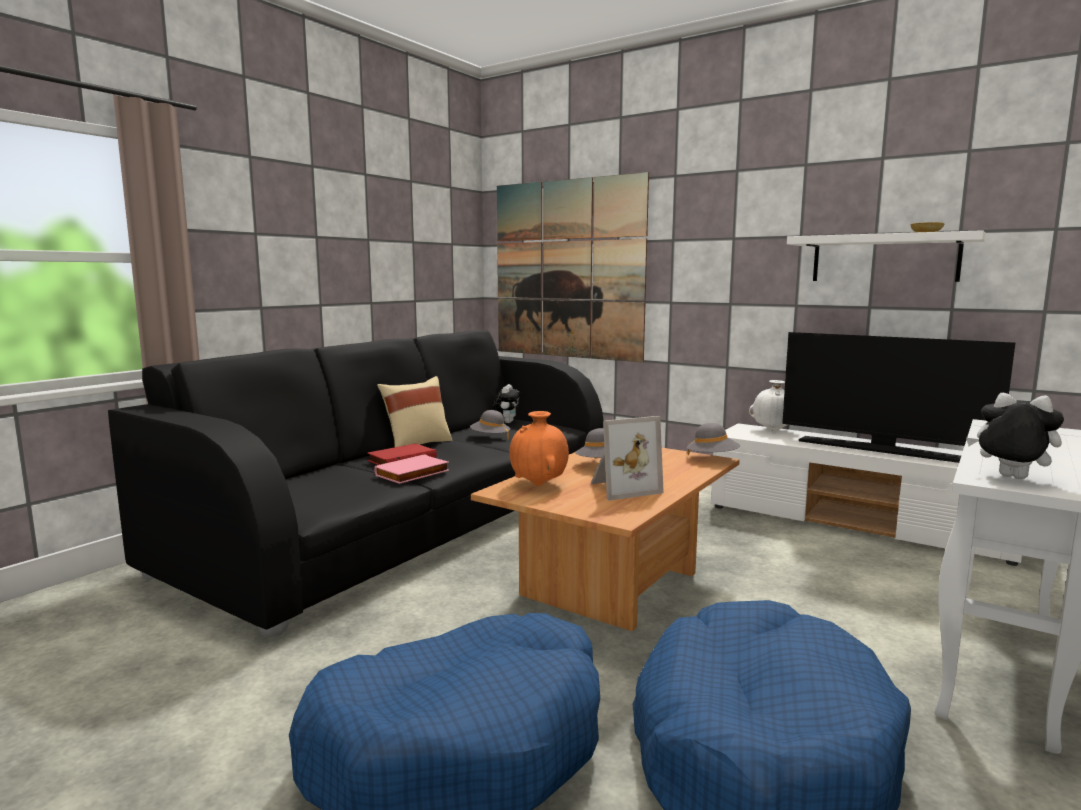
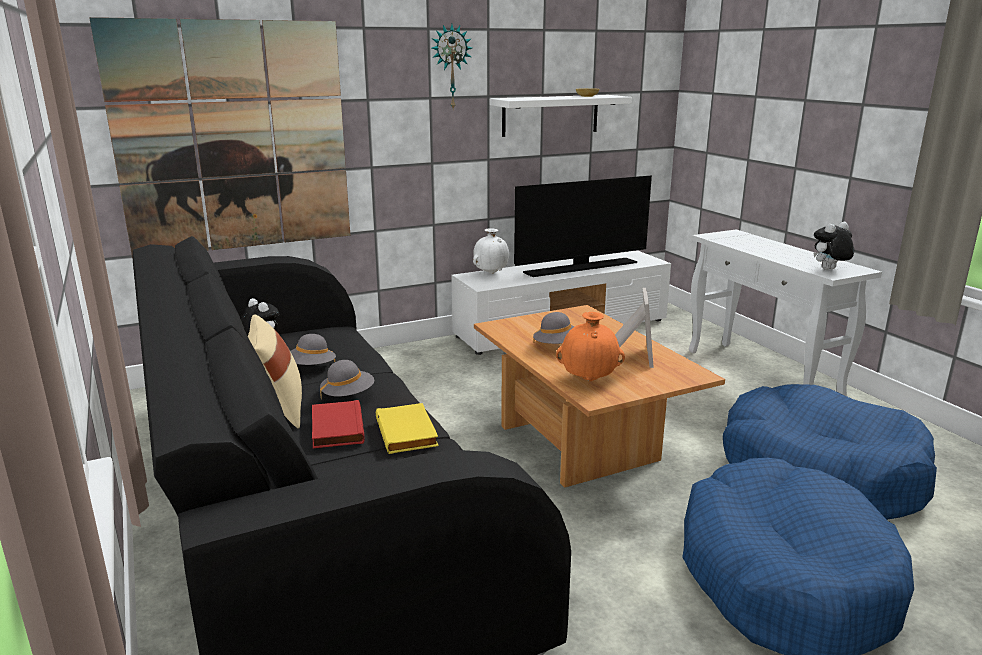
camera: 60 degrees left, 10 degrees up
(413, 473) = (408, 432): pink book -> yellow book
(712, 459) = (579, 311): grey hat -> grey hat (348, 395)
(756, 207) = (451, 67): none -> wall clock

